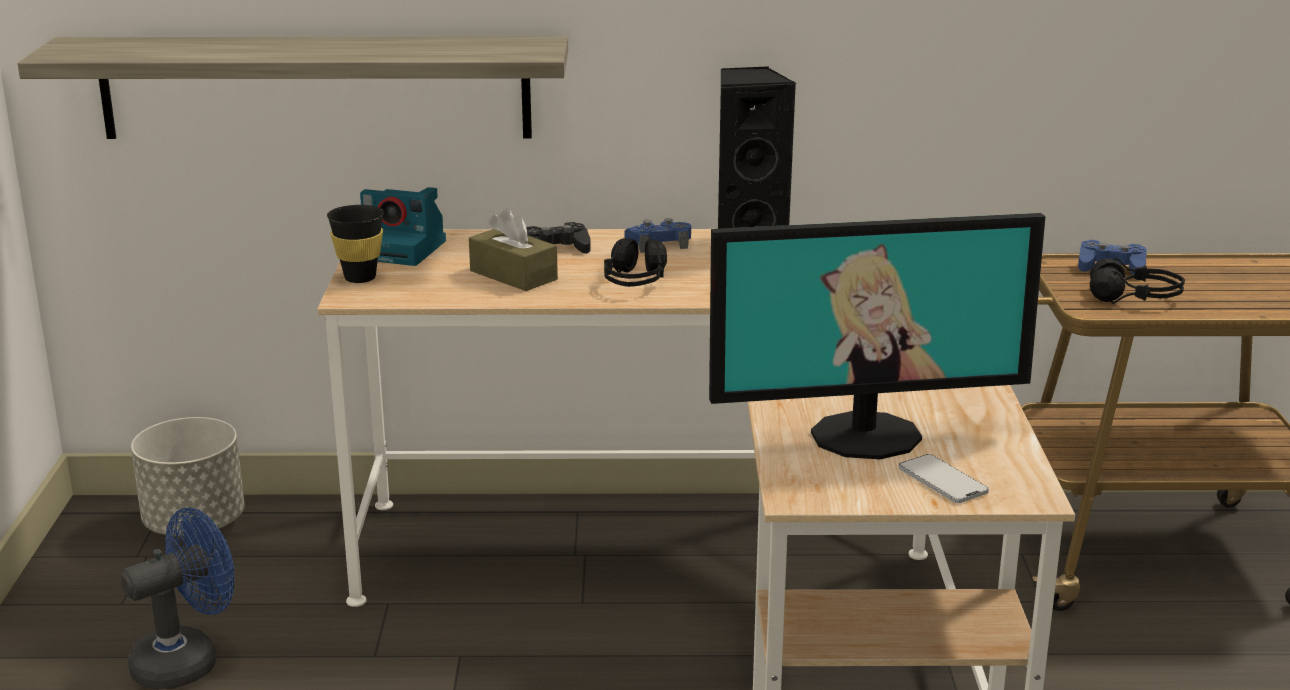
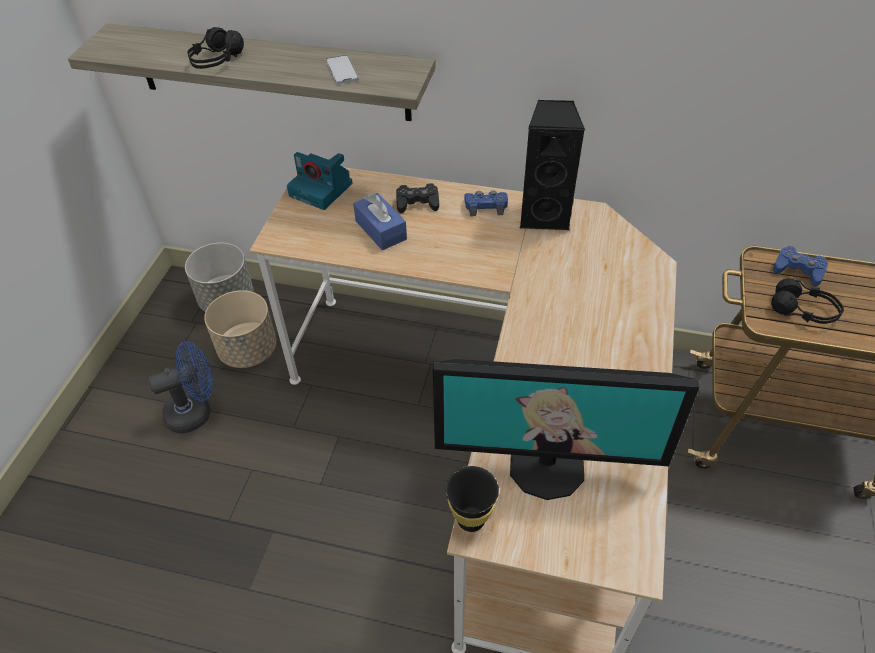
camera: 15 degrees right, 25 degrees up
(257, 577) = (248, 350): none -> beige planter
(360, 278) = (286, 219): black cup -> black cup (471, 519)
(513, 275) = (380, 230): brown tissue box -> blue tissue box
(635, 281) = (455, 250): black headphones -> black headphones (217, 61)
(942, 481) = (581, 537): phone -> phone (342, 70)

